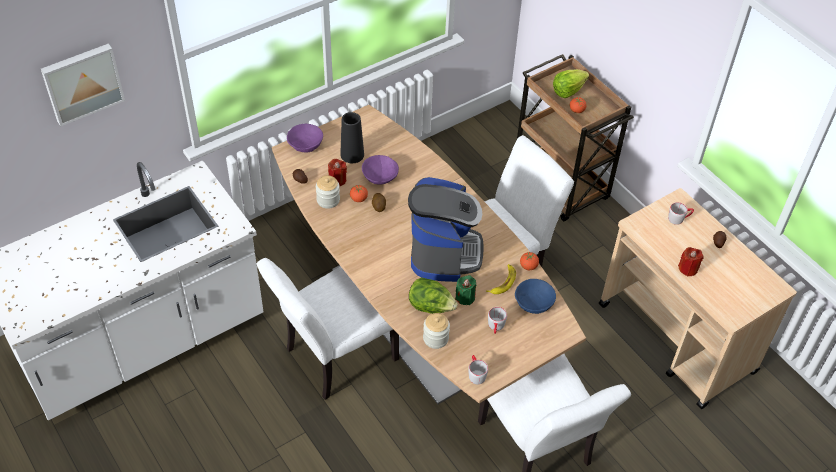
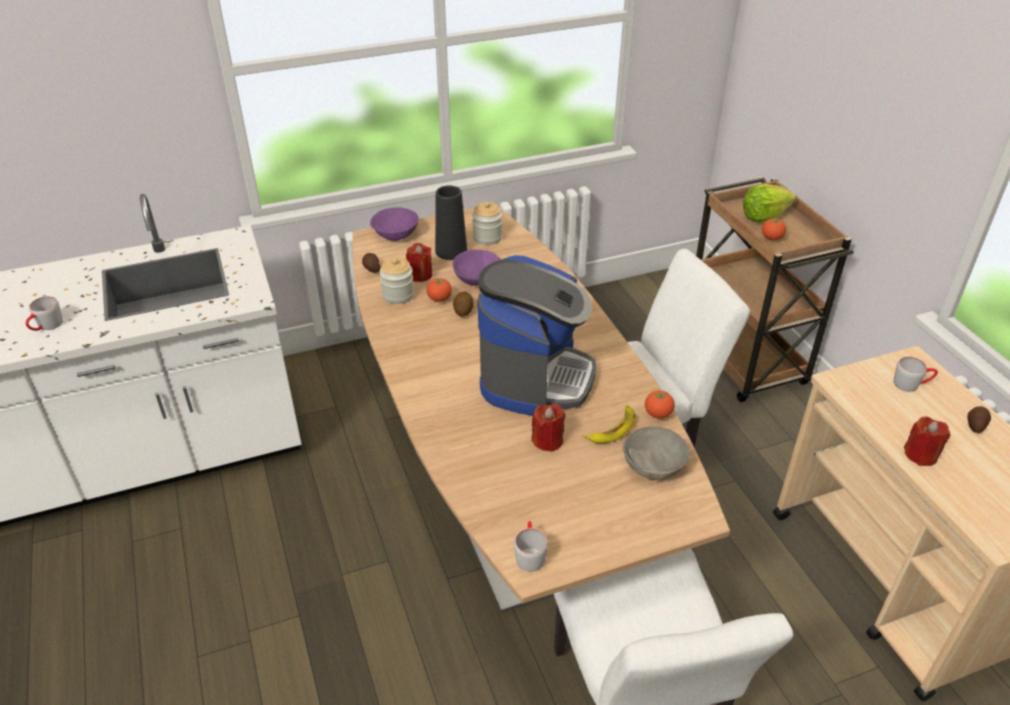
camera: 15 degrees right, 10 degrees down
(82, 82) = (80, 71): picture -> none
(334, 357) = (377, 521): white chair -> none
(431, 307) = (491, 445): lettuce -> none
(435, 338) = (482, 490): jar -> jar (487, 237)
(465, 297) = (548, 440): green candle -> red candle
(496, 327) = (583, 490): grey mug -> grey mug (46, 326)
(534, 303) = (654, 466): blue bowl -> grey bowl

